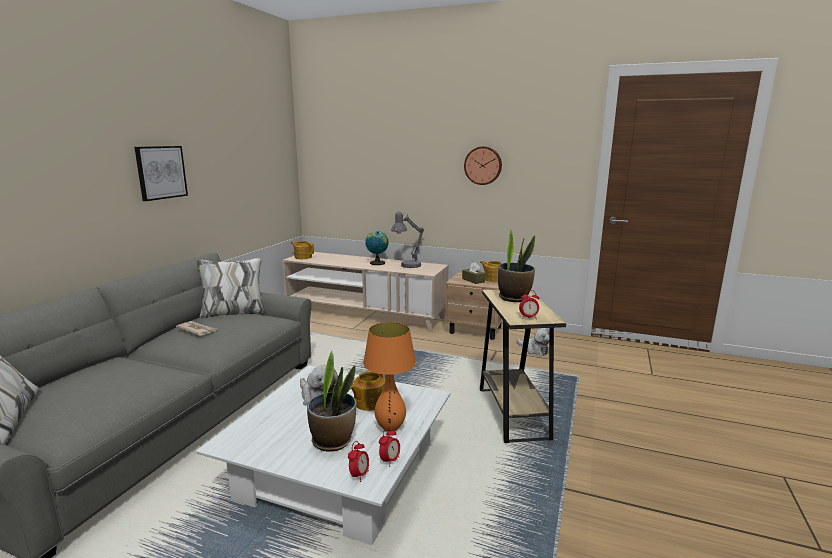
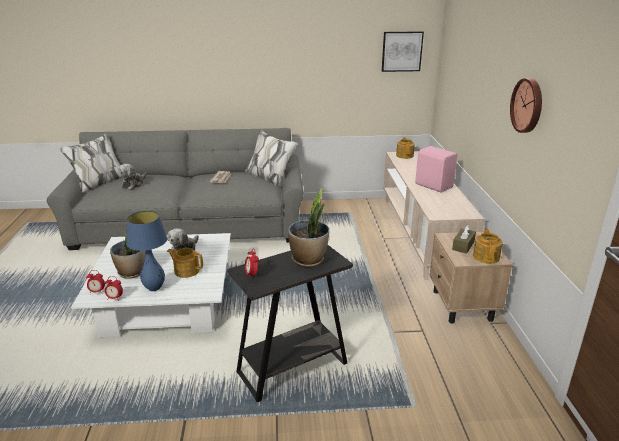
camera: 65 degrees right, 10 degrees up
(161, 172) = (260, 59): picture -> picture (401, 51)
(377, 263) = (433, 185): globe -> pink speaker
(390, 428) = (154, 288): orange table lamp -> blue table lamp
(407, 266) = (444, 200): grey table lamp -> none
(513, 413) = (292, 367): beige side table -> black side table
(534, 350) = (454, 359): plush toy -> plush toy (133, 184)

